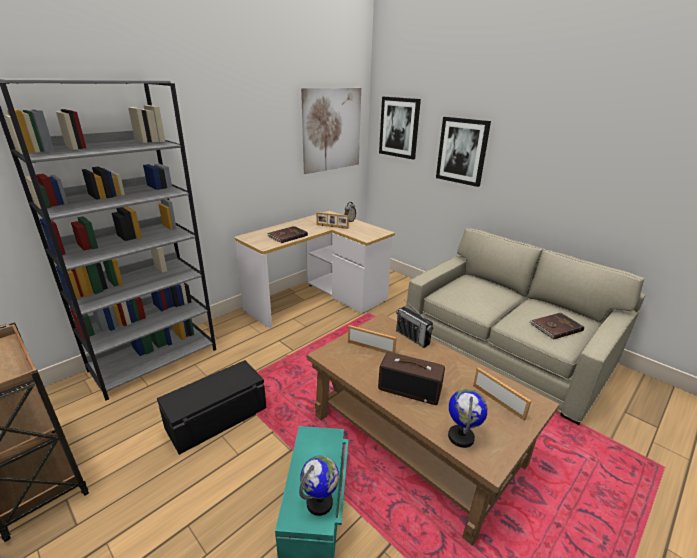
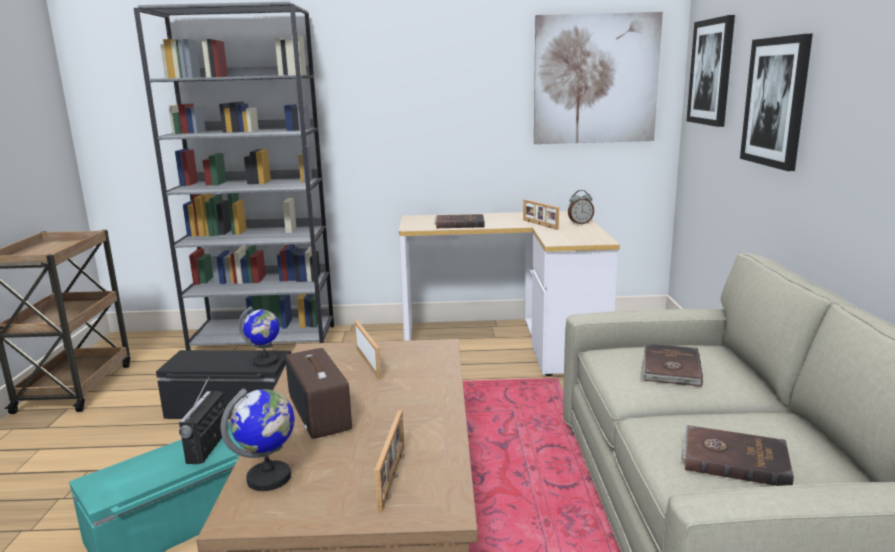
camera: 45 degrees right, 10 degrees down
(320, 503) = (127, 486): globe -> globe (265, 362)
(412, 337) = (440, 373): radio -> radio (207, 446)
(476, 294) = (670, 368): none -> brown book

